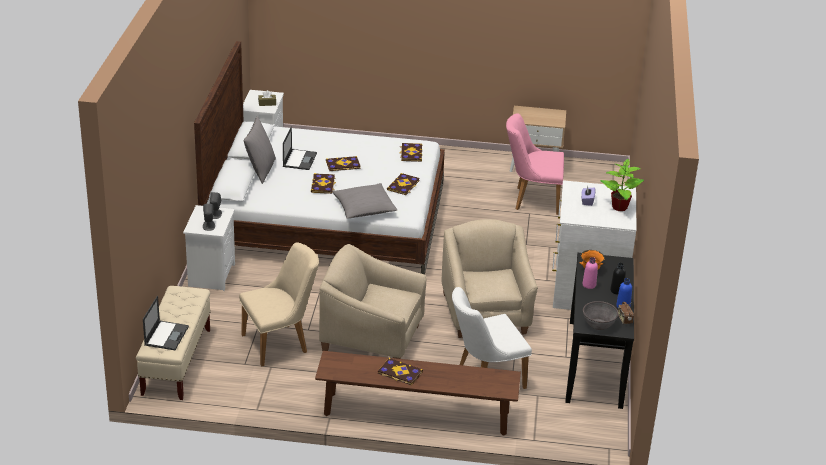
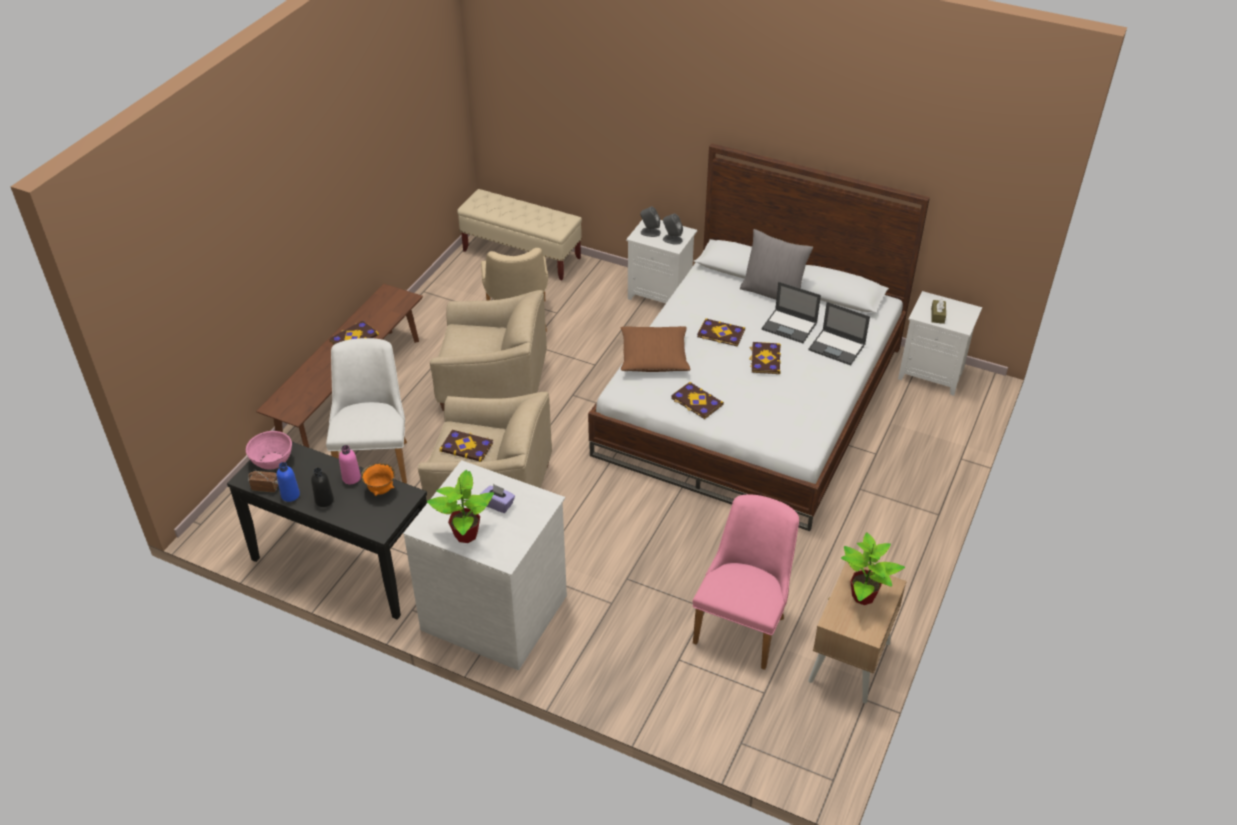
camera: 110 degrees right, 10 degrees up
(166, 335) = (496, 204): laptop -> laptop (837, 347)
(364, 208) = (654, 357): grey pillow -> brown pillow
(372, 337) = (493, 387): beige armchair -> beige armchair turned 60 degrees clockwise
(411, 153) = (781, 428): book -> book (467, 446)
(534, 116) = (863, 596): none -> potted plant
(598, 324) = (272, 460): grey bowl -> pink bowl

